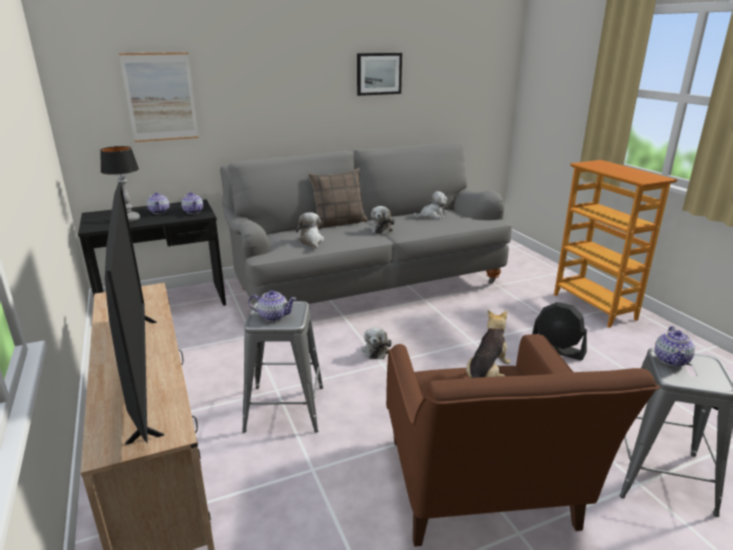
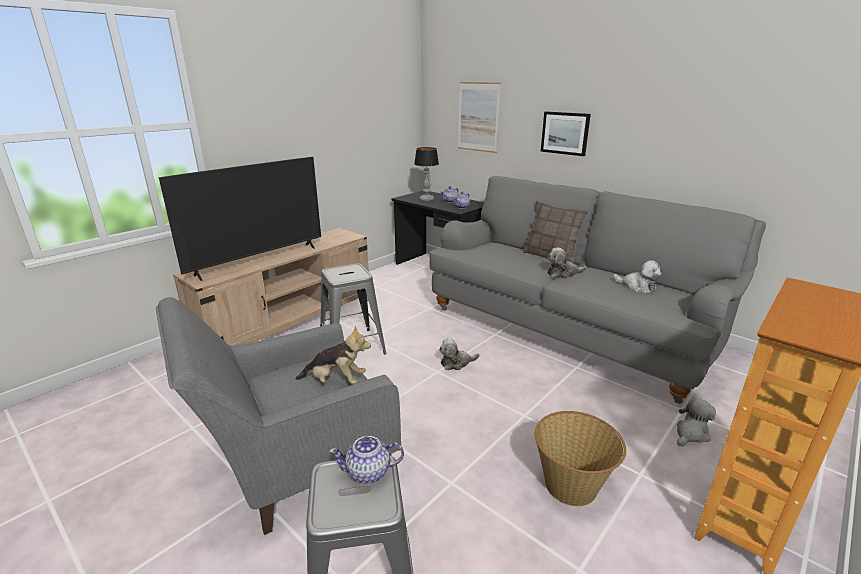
camera: 65 degrees right, 0 degrees up
(273, 316) = (341, 272): teapot -> none
(311, 241) = (489, 255): plush toy -> plush toy (691, 434)
(378, 74) = (678, 113): picture -> picture (565, 133)
(482, 493) = (294, 462): brown armchair -> grey armchair
(557, 349) = (571, 485): black fan -> basket

